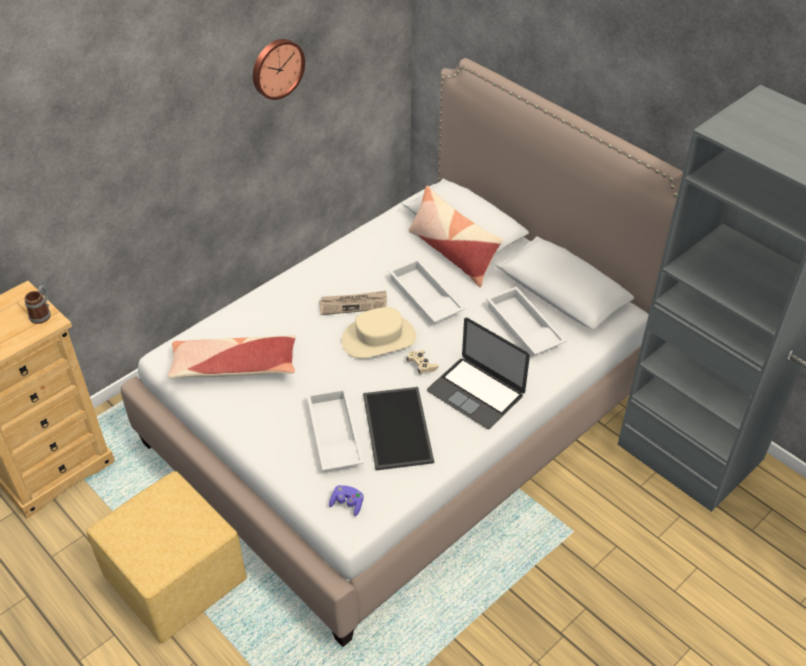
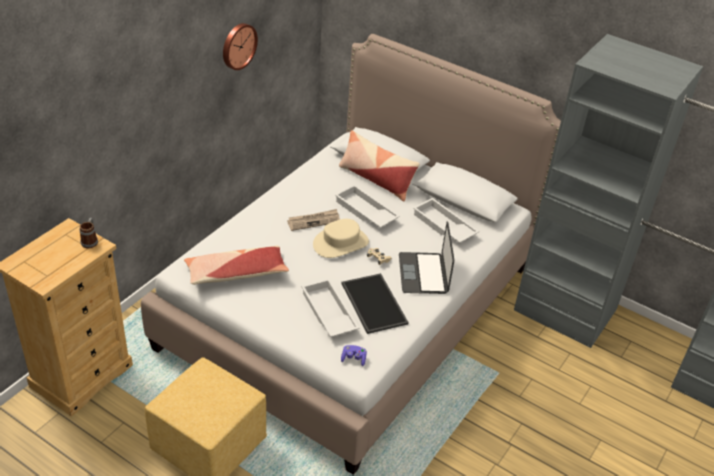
camera: 15 degrees left, 5 degrees down
(476, 392) = (423, 273): laptop -> laptop turned 60 degrees clockwise

